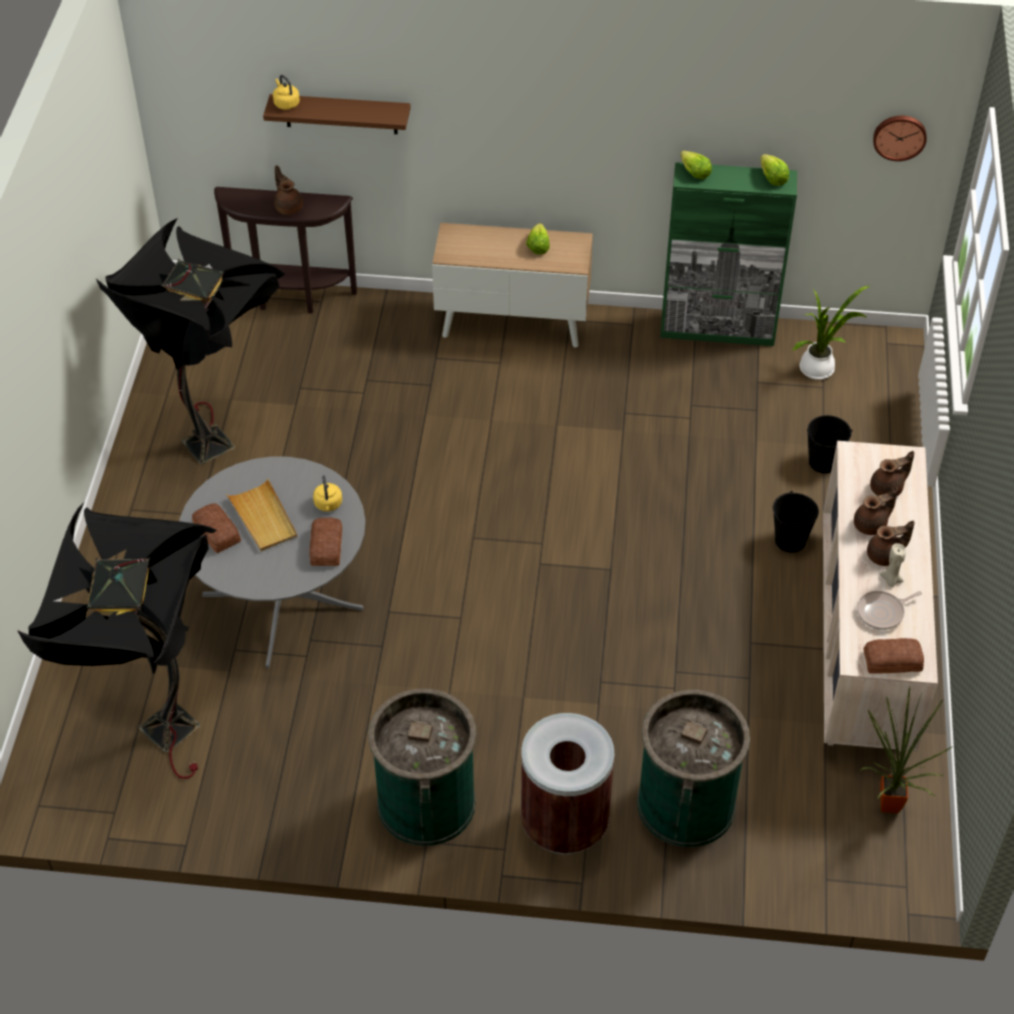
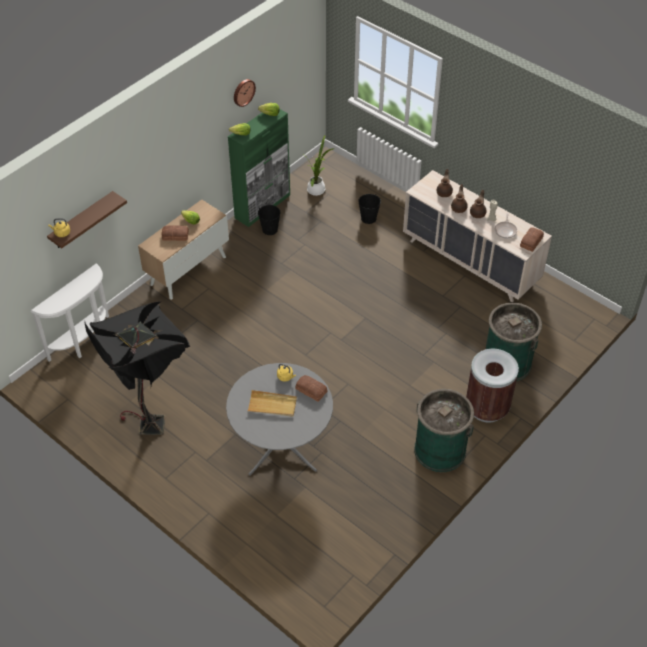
camera: 55 degrees left, 0 degrees up
(157, 735) = (320, 535): black floor lamp -> none
(216, 533) = (265, 428): bread -> bread (175, 236)
(288, 206) = (78, 289): brown teapot -> none
(291, 298) = (84, 342): brown console table -> white console table
(790, 540) = (400, 252): black bucket -> black bucket (270, 229)
(884, 804) = (552, 302): potted plant -> none
(899, 136) = (303, 60): wall clock -> wall clock (243, 92)

